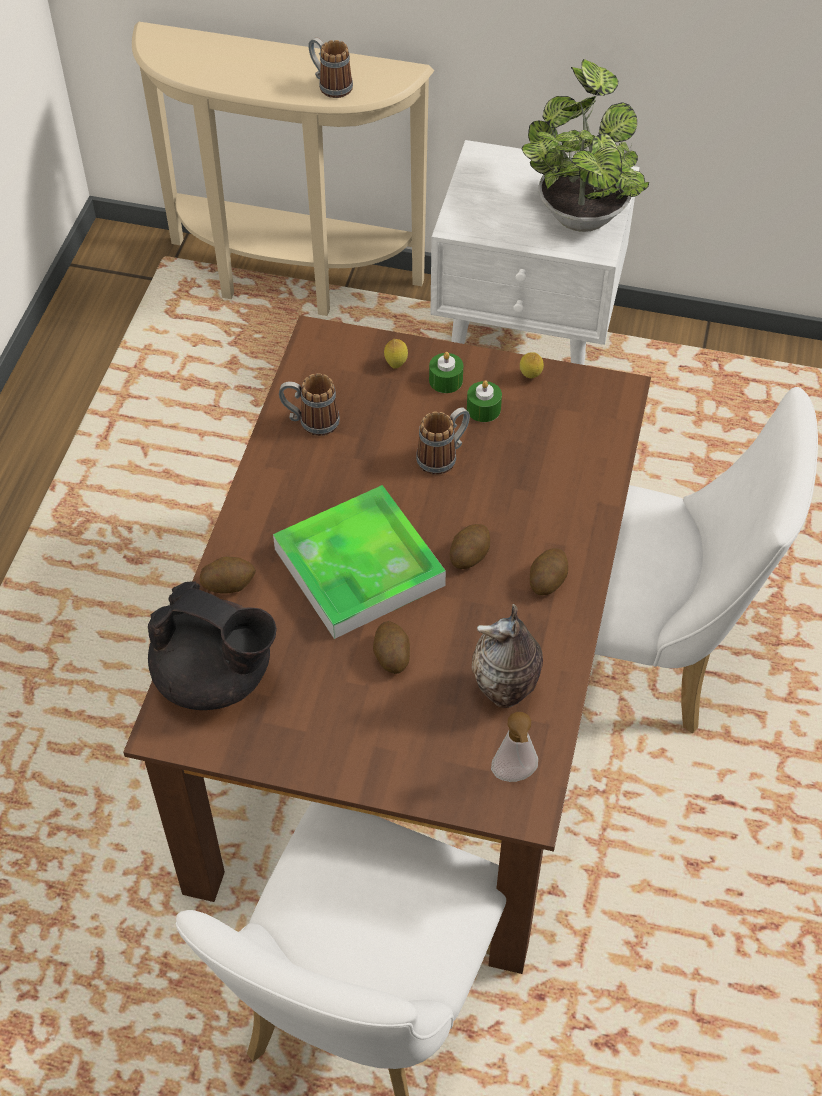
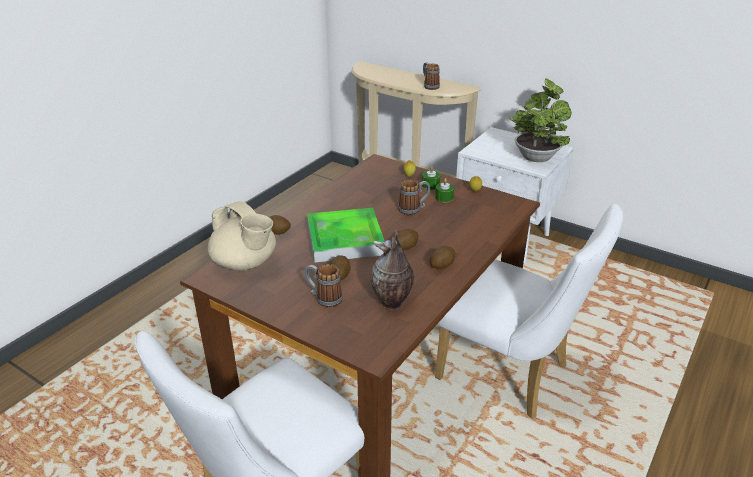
camera: 20 degrees right, 20 degrees down
(216, 677) = (245, 263): black teapot -> beige teapot
(310, 422) = (355, 186): mug -> mug (324, 298)
(514, 776) = (375, 340): soap dispenser -> none

